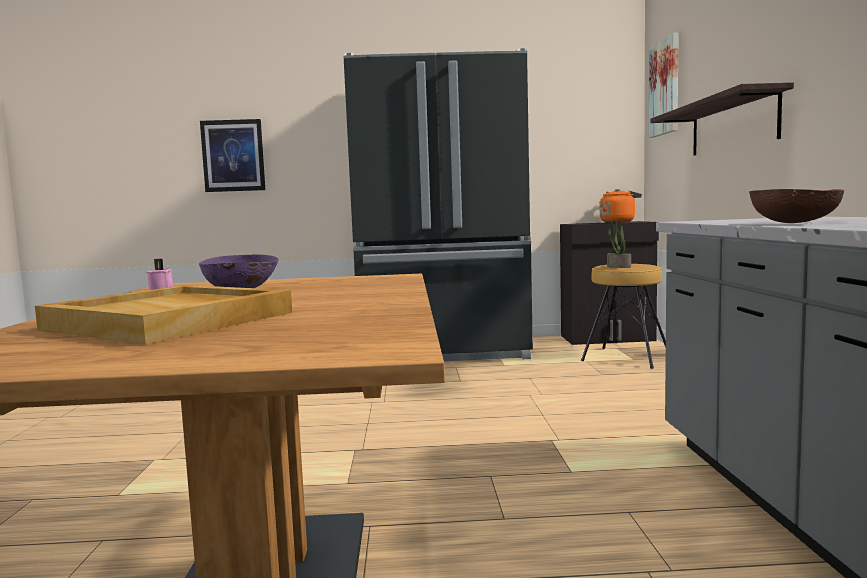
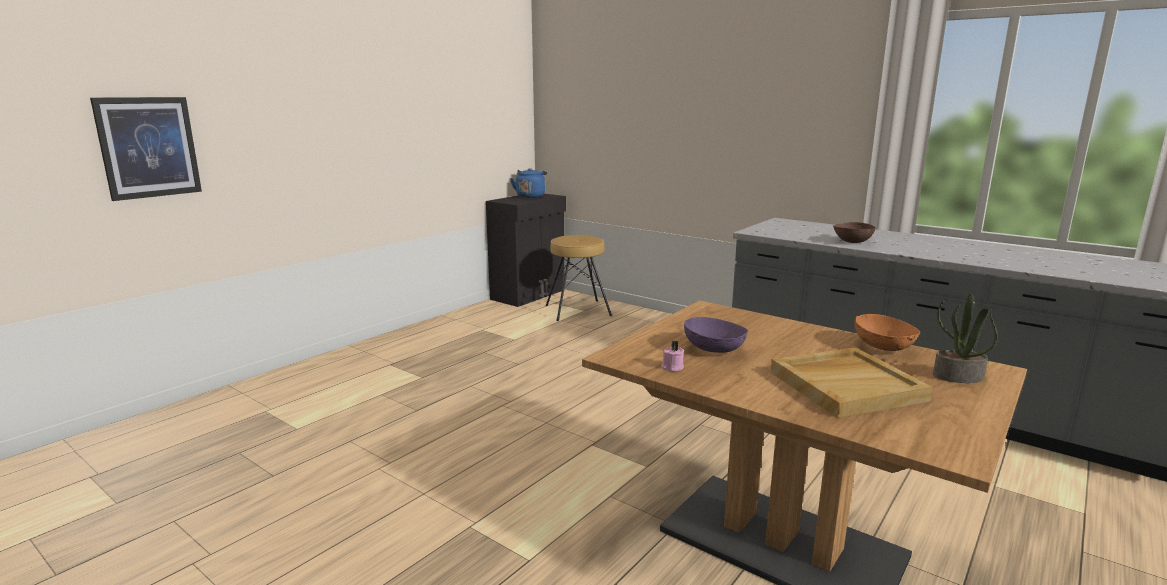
camera: 50 degrees left, 10 degrees up
(380, 313) = (884, 347): none -> orange bowl
(444, 352) = (438, 340): black fridge -> none
(618, 222) = (530, 196): orange kettle -> blue kettle
(618, 267) = (580, 242): potted plant -> potted plant (957, 377)
(665, 88) = (570, 86): picture -> none
(732, 125) = (664, 137): shelf -> none

